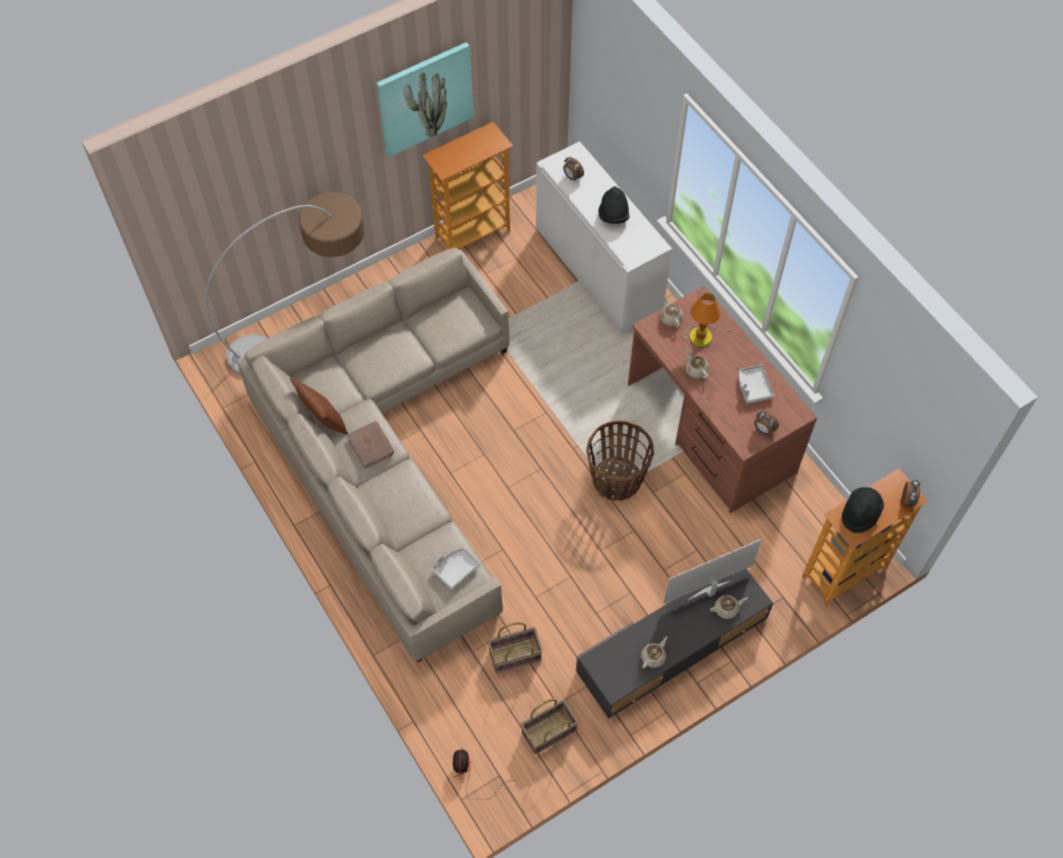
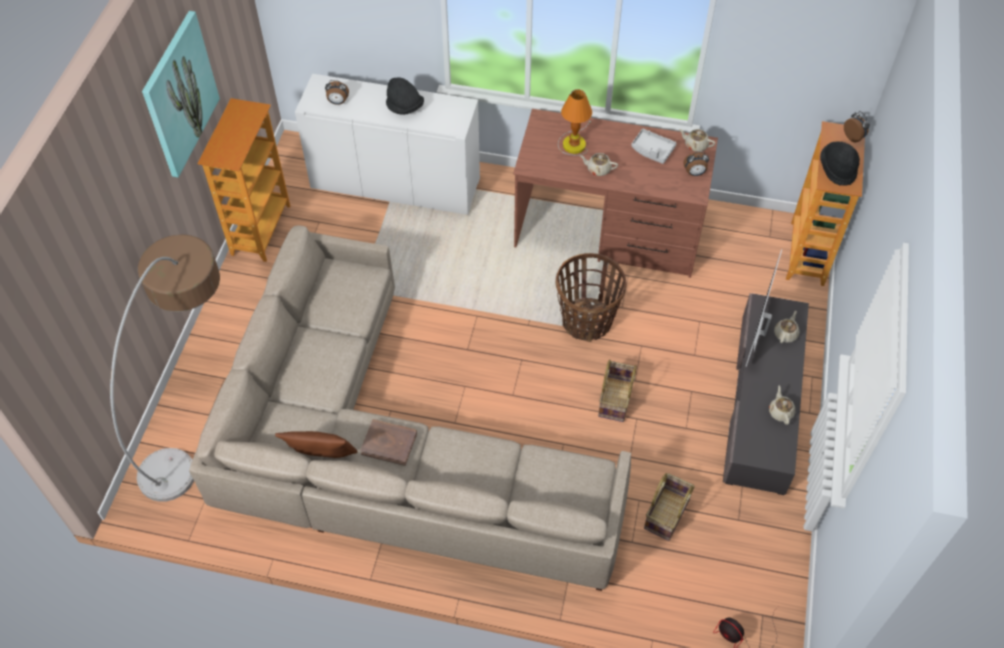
camera: 45 degrees left, 5 degrees down
(455, 569) = (574, 477): grey tray -> none
(549, 733) = (758, 546): basket -> basket (616, 399)
(670, 318) = (536, 148): beige teapot -> beige teapot (695, 145)

